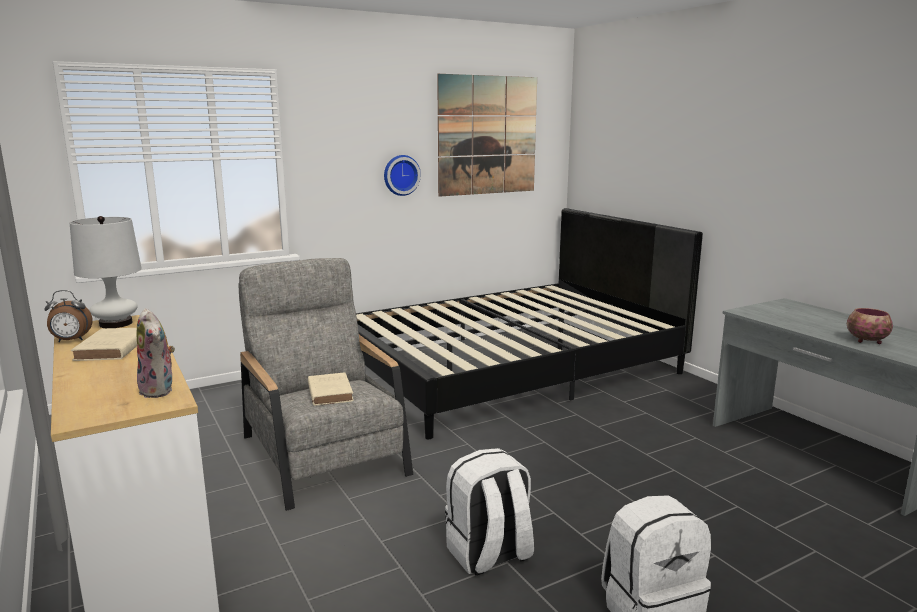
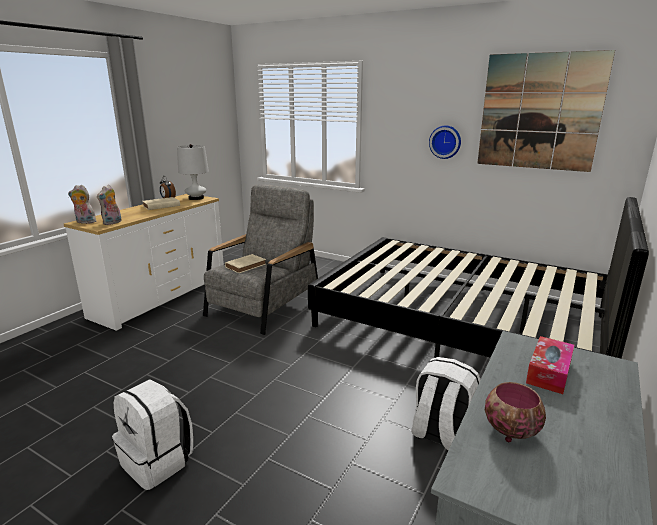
camera: 60 degrees right, 5 degrees up
(95, 413) = (84, 222): none -> plush toy
(489, 555) = (193, 384): white backpack -> white backpack (441, 435)
(793, 316) = (549, 372): none -> tissue box

